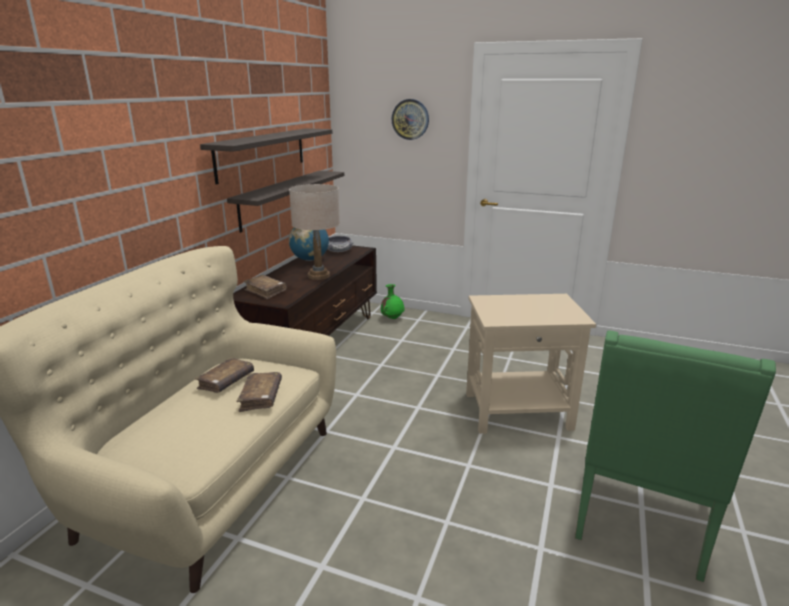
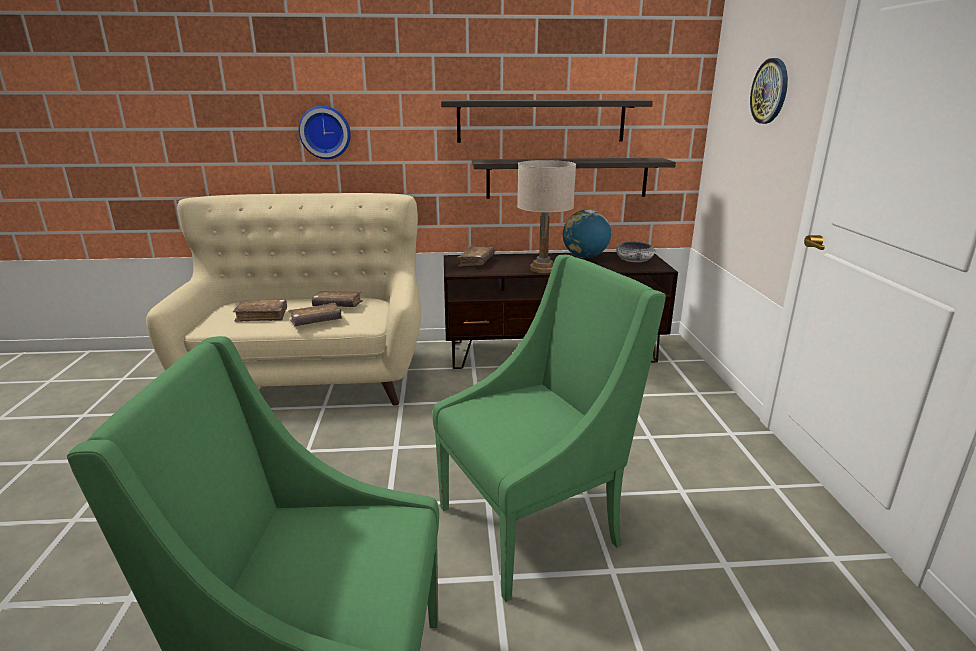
camera: 65 degrees right, 0 degrees up
(105, 198) = (325, 132): none -> wall clock
(198, 429) = (262, 316): none -> brown book
(392, 318) = (675, 376): green vase -> none
(517, 411) = (534, 525): beige side table -> green armchair

